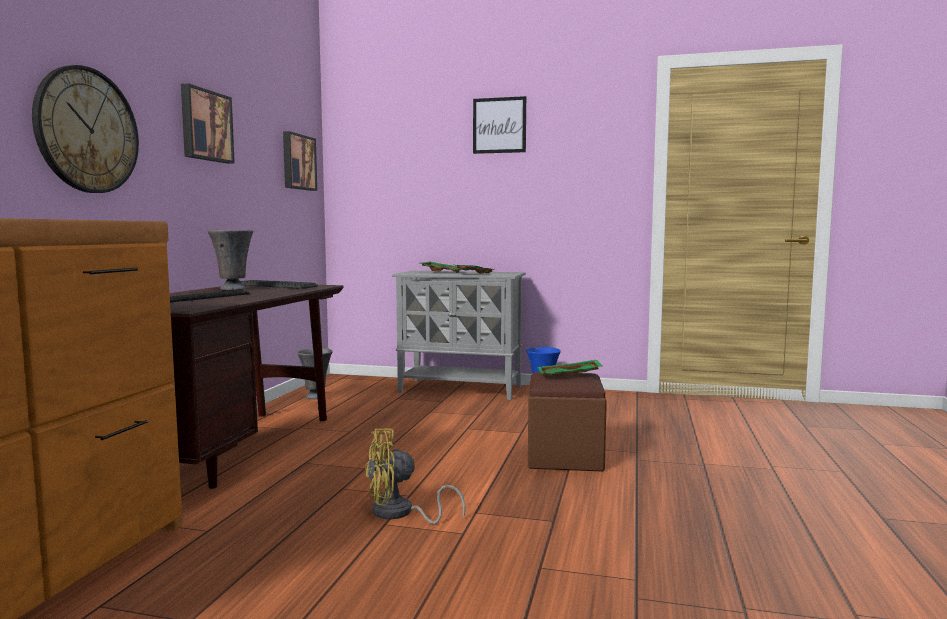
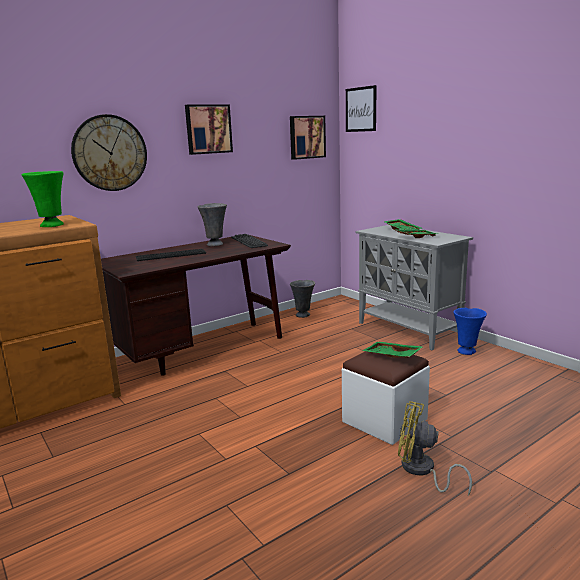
camera: 40 degrees right, 10 degrees up
(80, 219) = (52, 226): none -> green vase
(400, 513) = (216, 429): yellow fan -> yellow fan (422, 471)
(499, 125) = (461, 95): picture -> picture (361, 109)
(564, 457) = (384, 421): brown ottoman -> white ottoman

